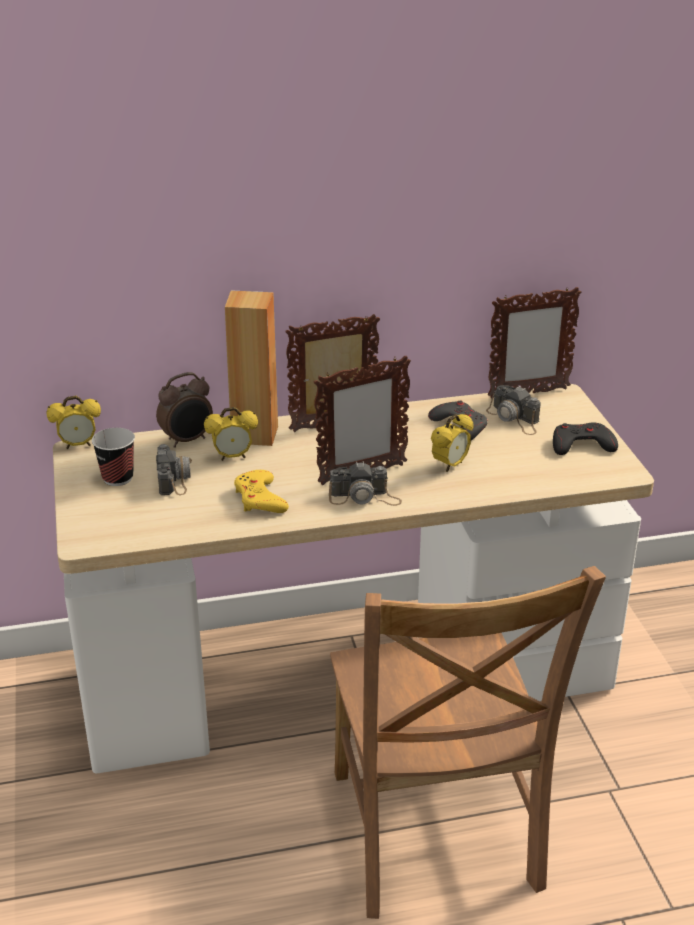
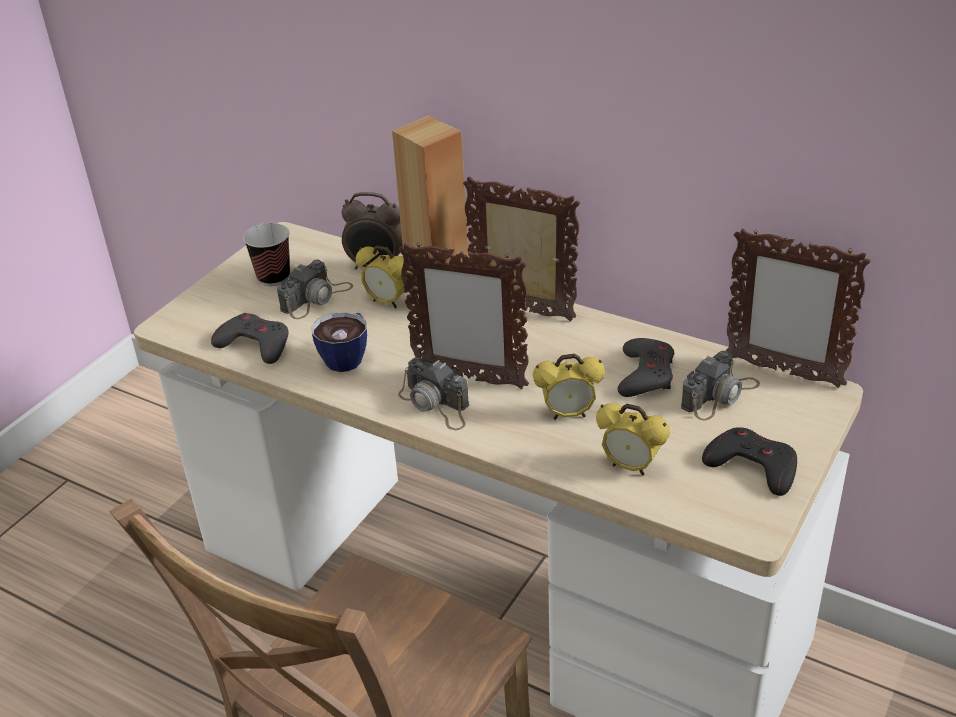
camera: 45 degrees right, 5 degrees up
(78, 445) = (290, 232): alarm clock -> alarm clock (630, 467)
(178, 522) = (255, 344): none -> grey game controller
(260, 499) = (348, 356): yellow game controller -> cup
(514, 419) = (720, 395): camera -> camera turned 135 degrees counterclockwise

